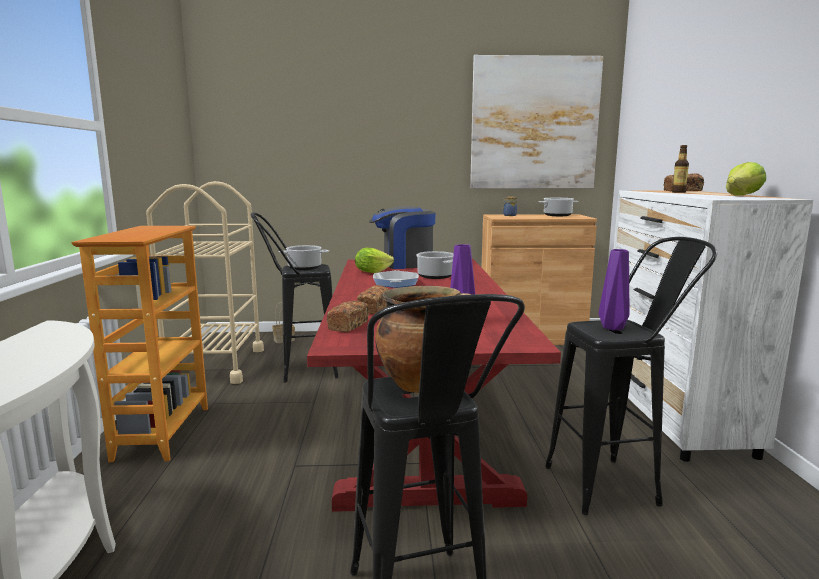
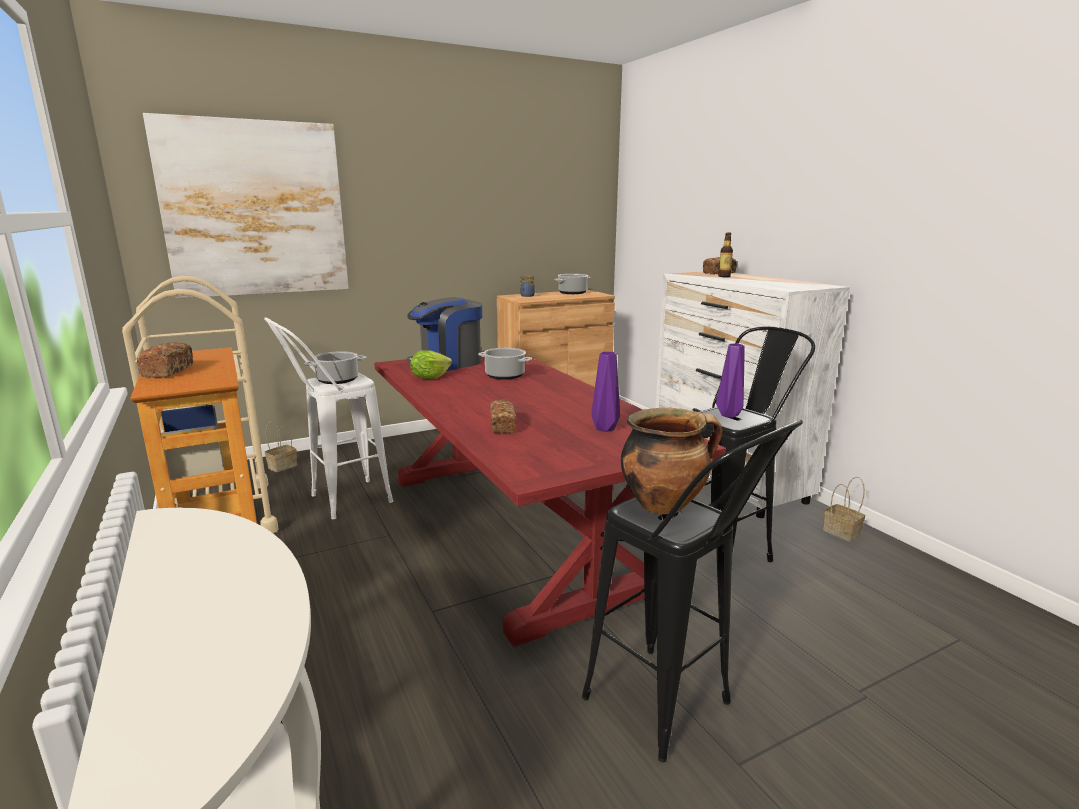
camera: 25 degrees left, 5 degrees up
(299, 371) = (338, 502): black stool -> white stool
(348, 326) = (507, 452): bread -> bread (168, 371)
(395, 283) = (476, 389): frying pan -> none
(534, 124) = (541, 195): picture -> picture (255, 209)
(742, 195) = (786, 281): lettuce -> none
(784, 499) = (842, 532): none -> basket

